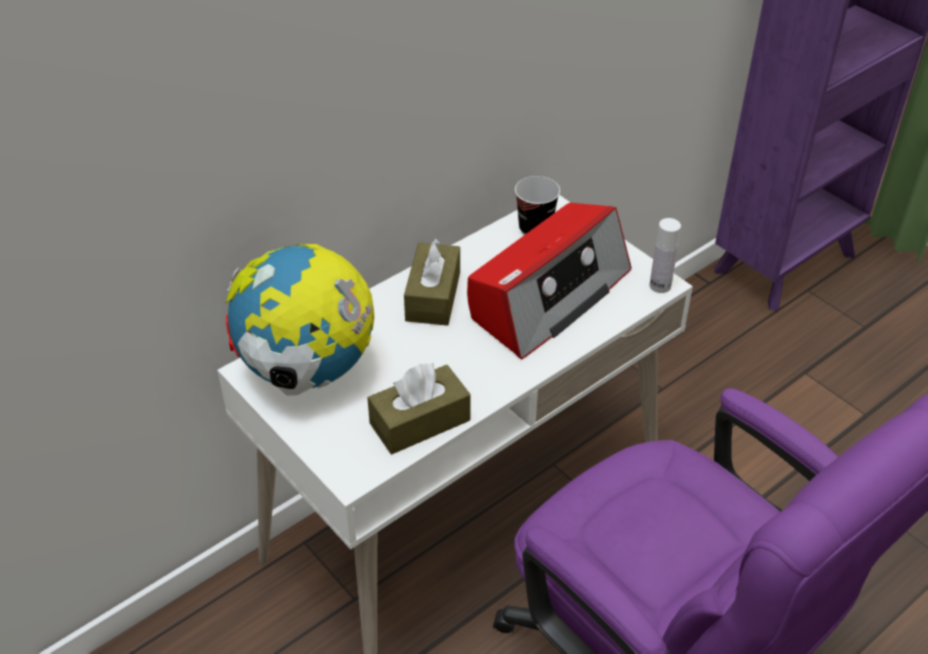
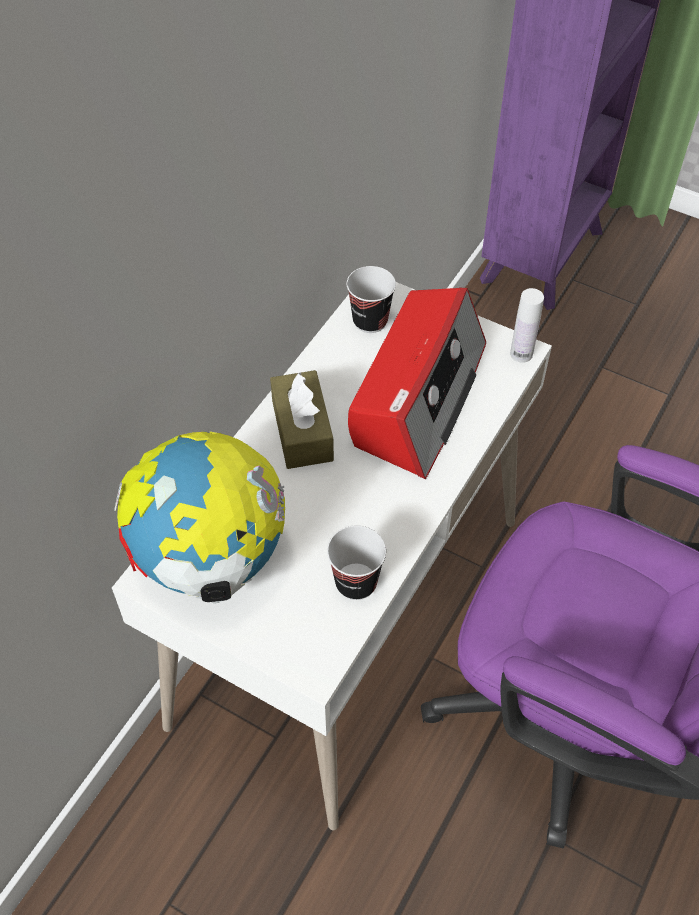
camera: 20 degrees left, 10 degrees up
(420, 422) = (356, 583): brown tissue box -> cup

